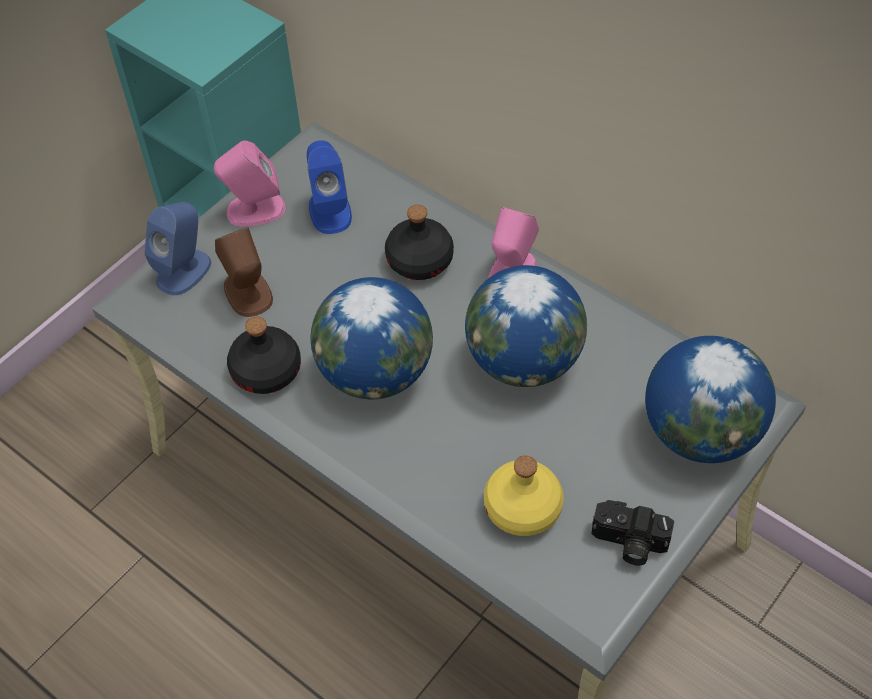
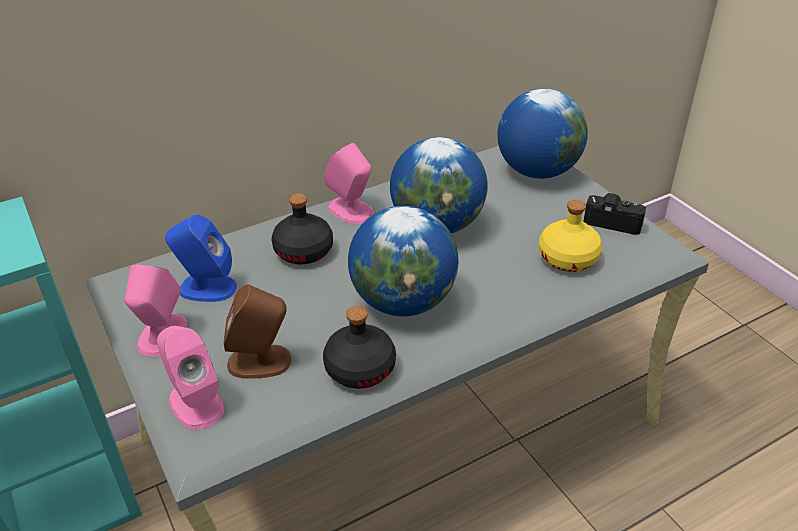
camera: 70 degrees left, 15 degrees down
(184, 271) = (195, 403): blue speaker -> pink speaker
(628, 543) = (613, 221): camera -> camera turned 105 degrees counterclockwise

